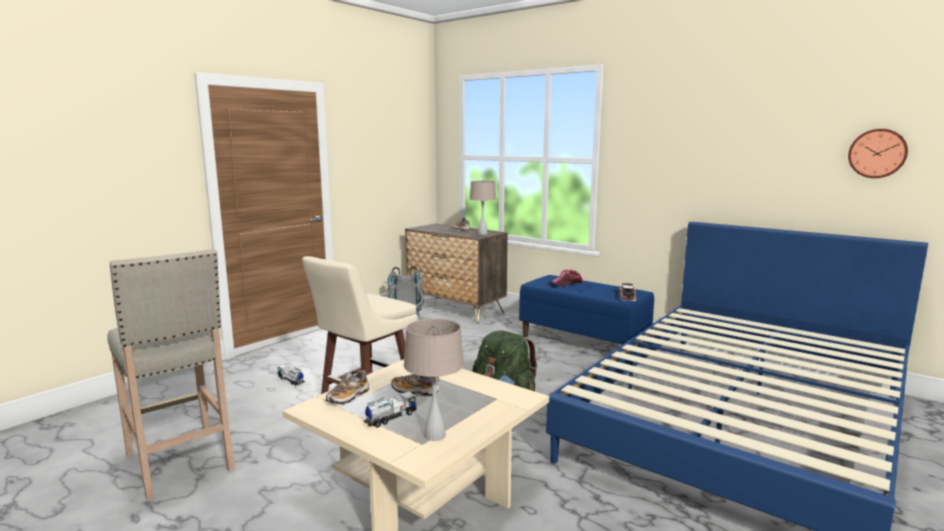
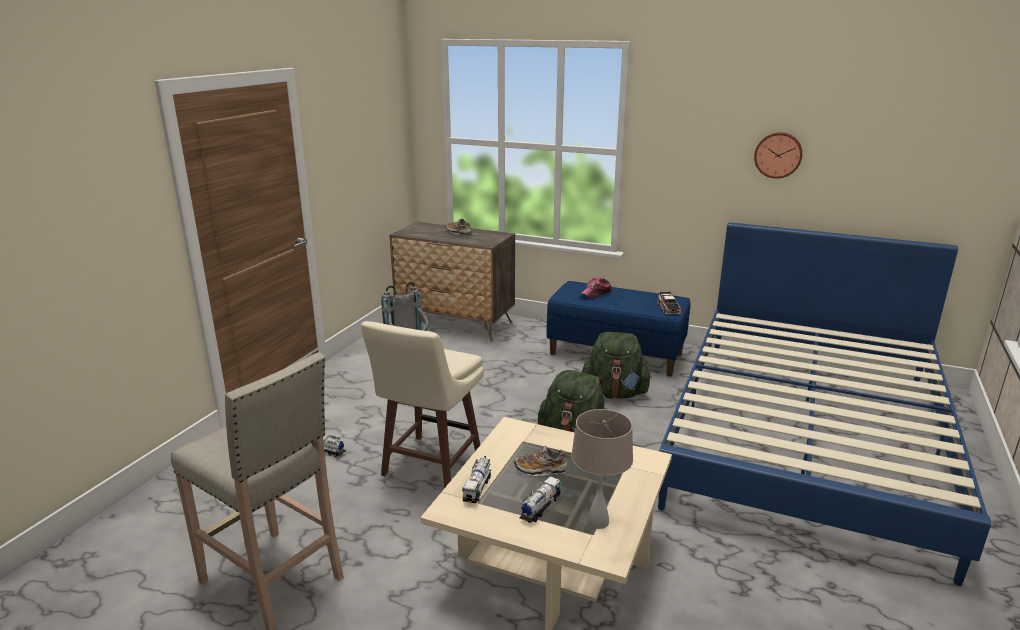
camera: 15 degrees left, 10 degrees up
(348, 397) = (477, 488): shoe -> toy truck
(482, 233) = (489, 238): beige table lamp -> none
(563, 369) = (614, 393): none -> green backpack
(877, 153) = (917, 157): wall clock -> wall clock (778, 155)

